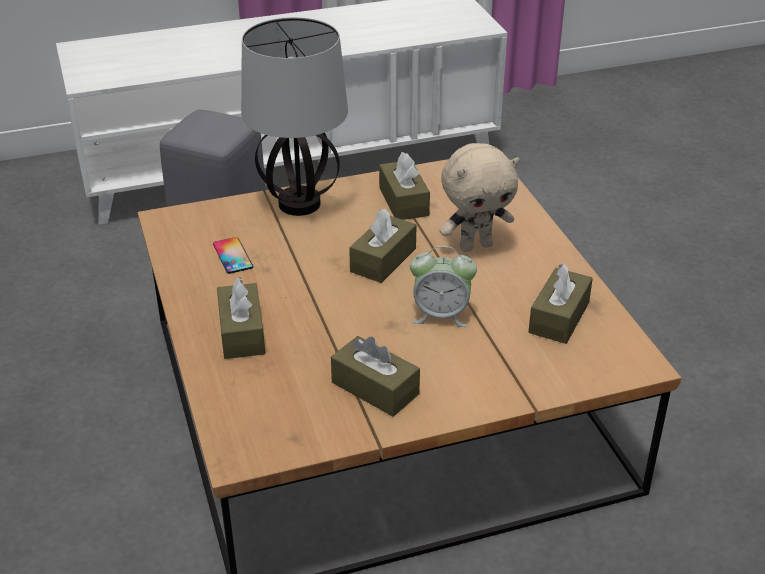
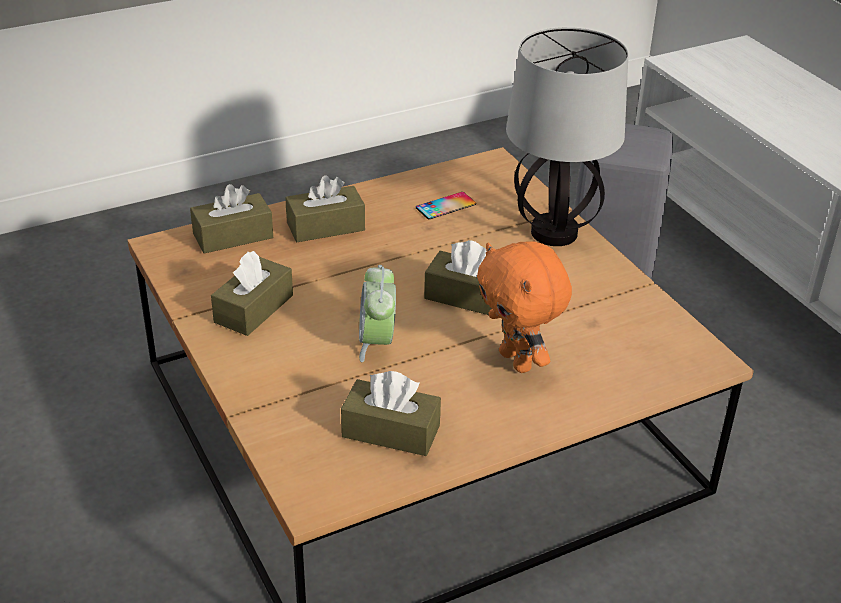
camera: 80 degrees right, 0 degrees up
(403, 201) = (590, 302): brown tissue box -> brown tissue box (233, 236)
(476, 245) = (517, 361): beige plush toy -> orange plush toy

